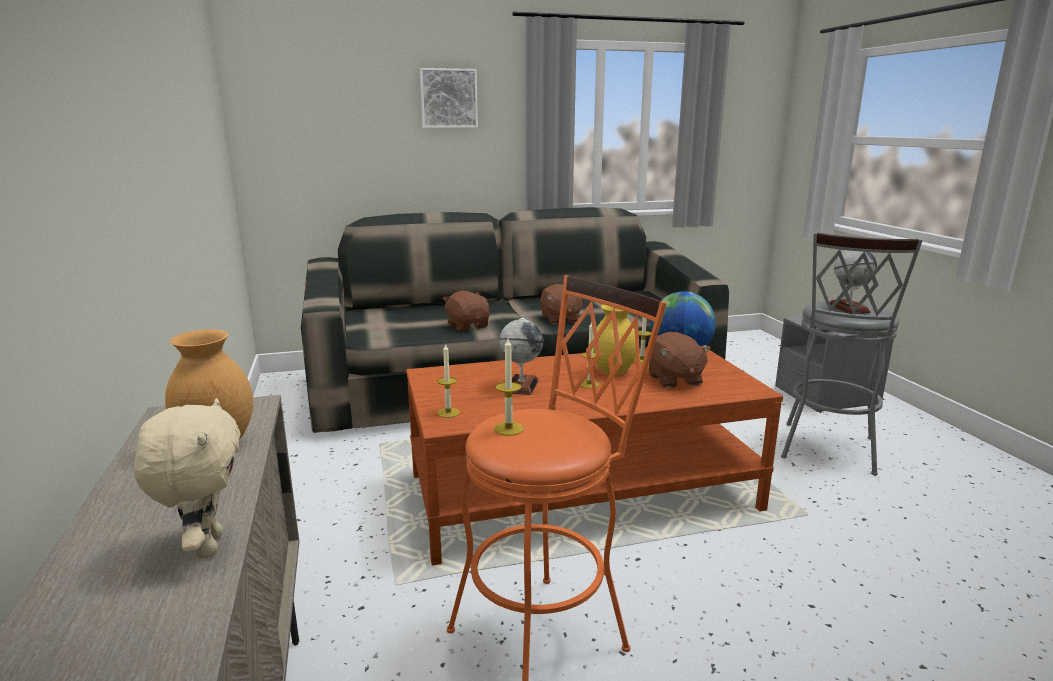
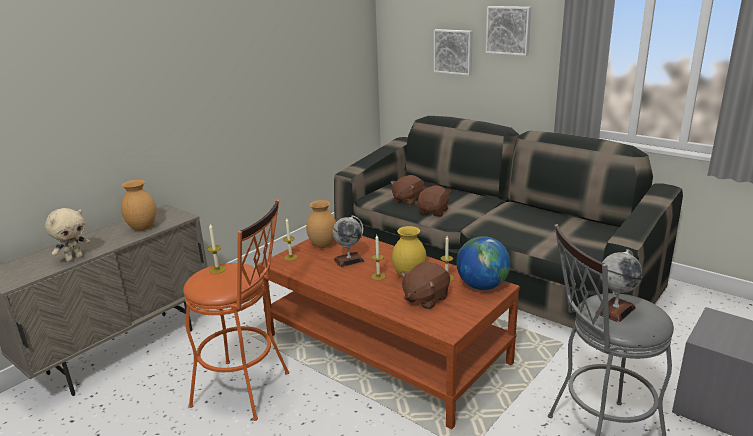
camera: 55 degrees right, 5 degrees up
(370, 130) = (453, 51): none -> picture
(452, 387) = (322, 245): none -> brown vase
(560, 319) = (496, 229): brown plush toy -> brown plush toy (407, 200)

